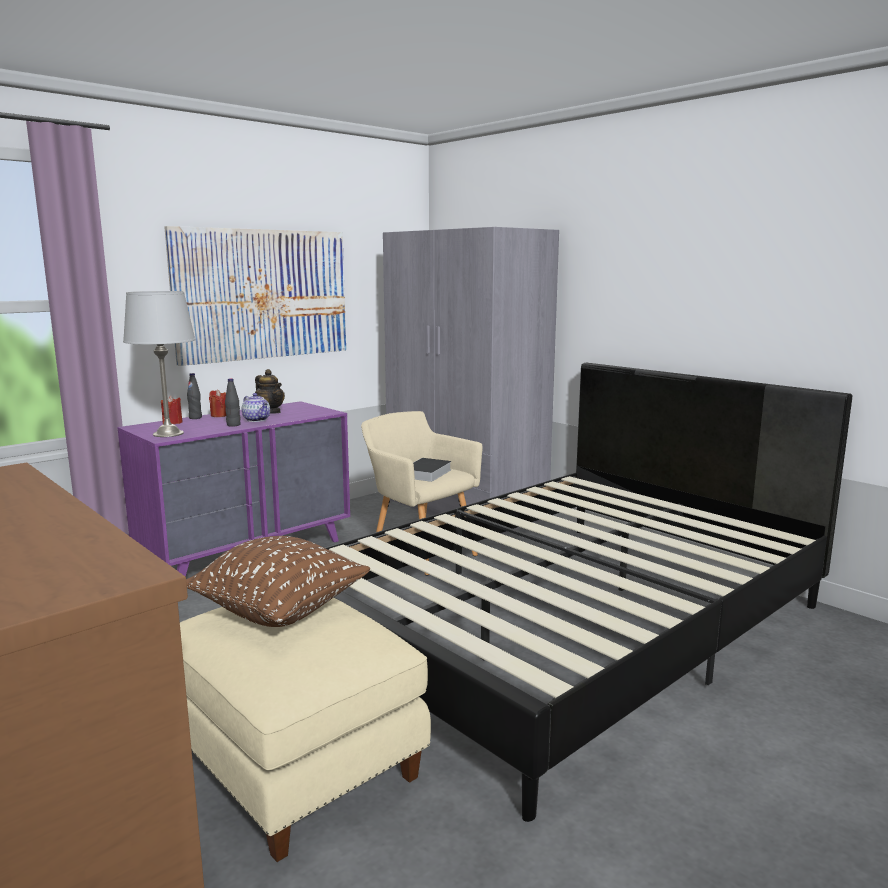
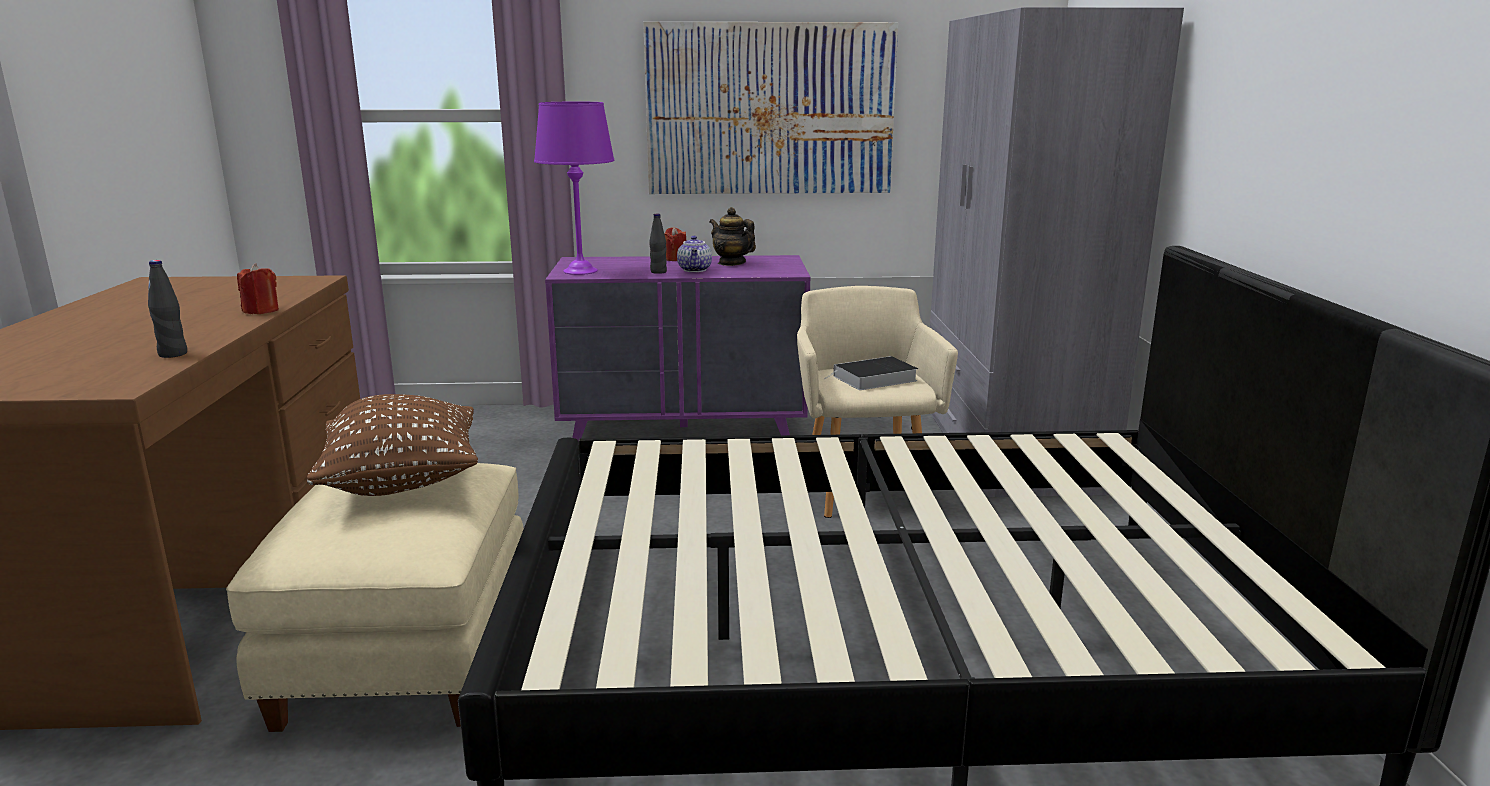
camera: 40 degrees right, 5 degrees up
(169, 433) = (581, 271): grey table lamp -> purple table lamp
(172, 423) = (613, 260): red candle -> red candle (261, 311)
(195, 418) = (646, 258): black bottle -> black bottle (173, 354)
(270, 412) = (731, 263): teapot -> teapot turned 135 degrees clockwise

